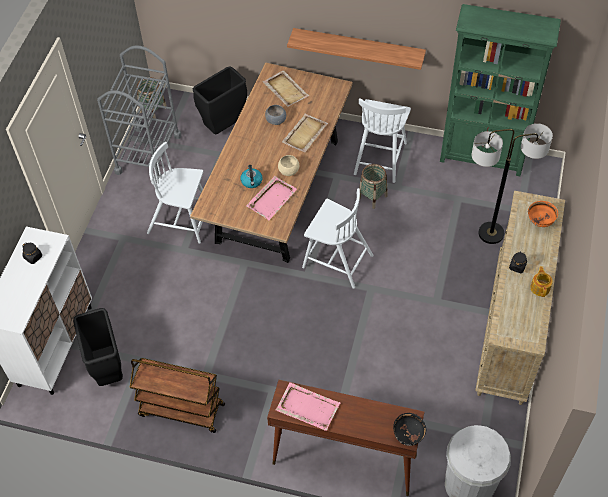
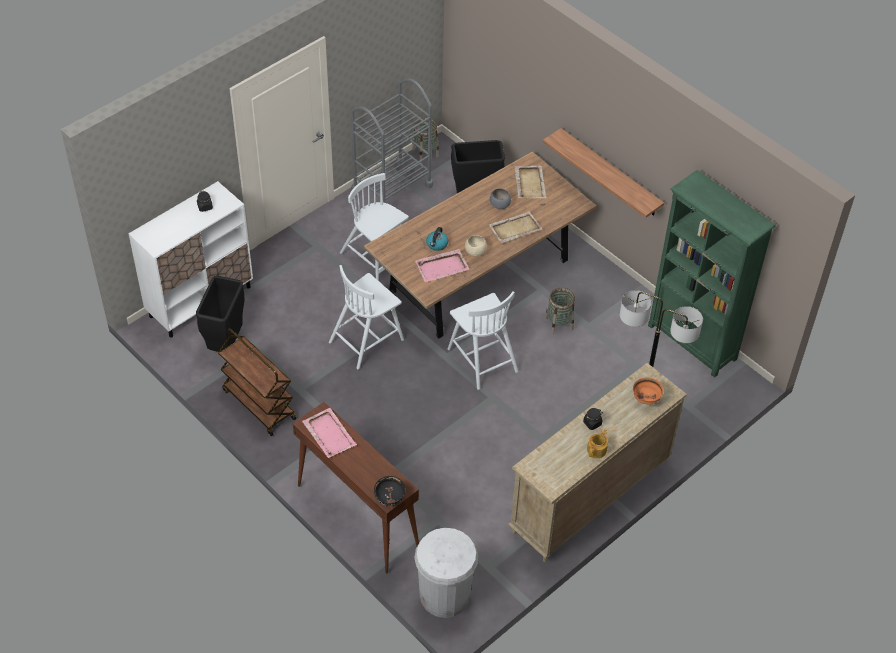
camera: 30 degrees right, 5 degrees down
(380, 157) = (595, 294): white chair -> white chair (367, 340)

